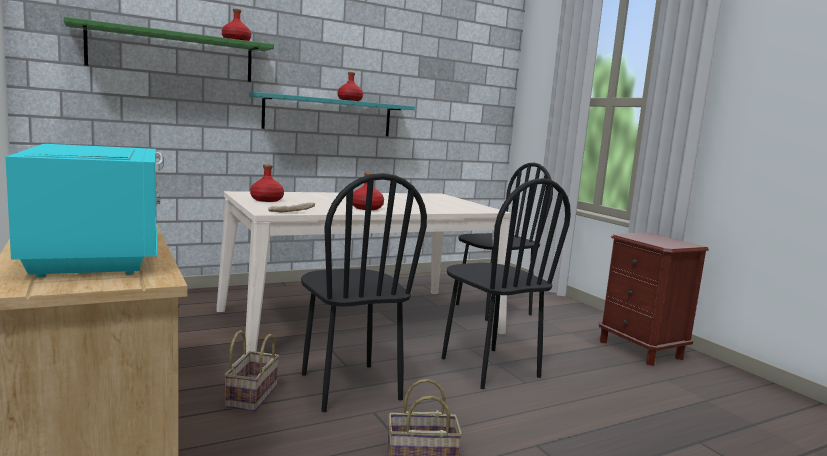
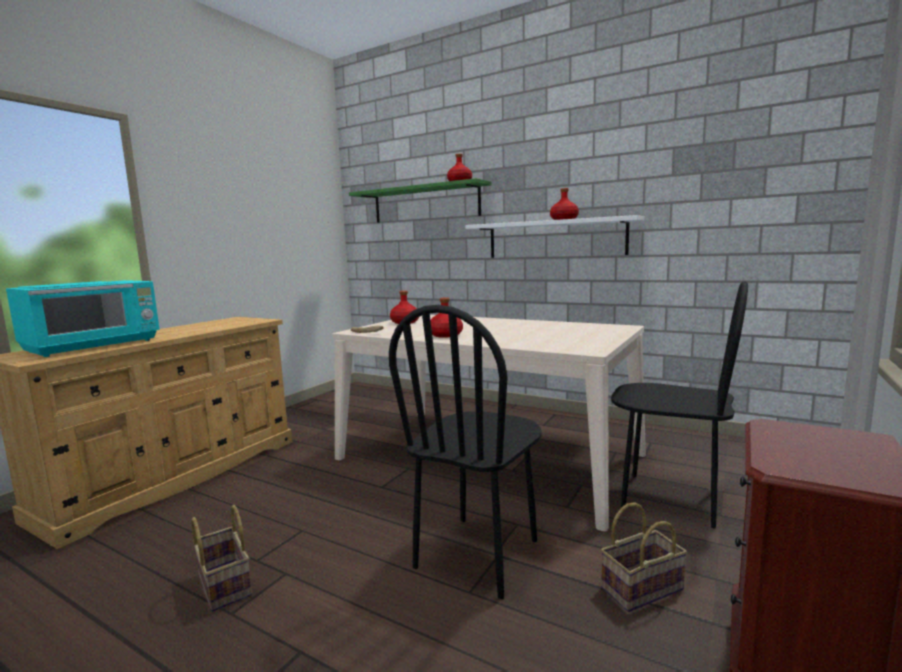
camera: 60 degrees right, 0 degrees up
(251, 395) = (289, 478): basket -> basket (642, 587)
(328, 116) = (555, 239): turquoise shelf -> white shelf
(349, 387) = (341, 503): black chair -> none

